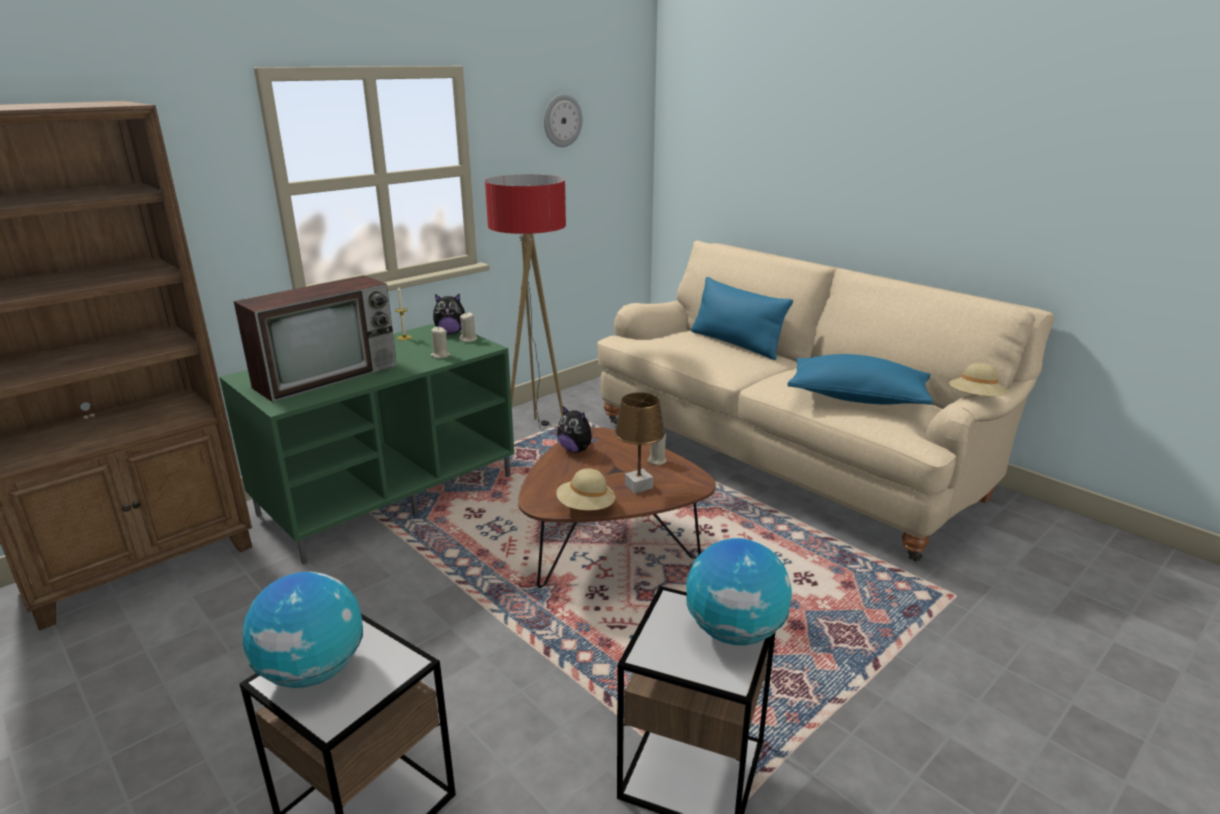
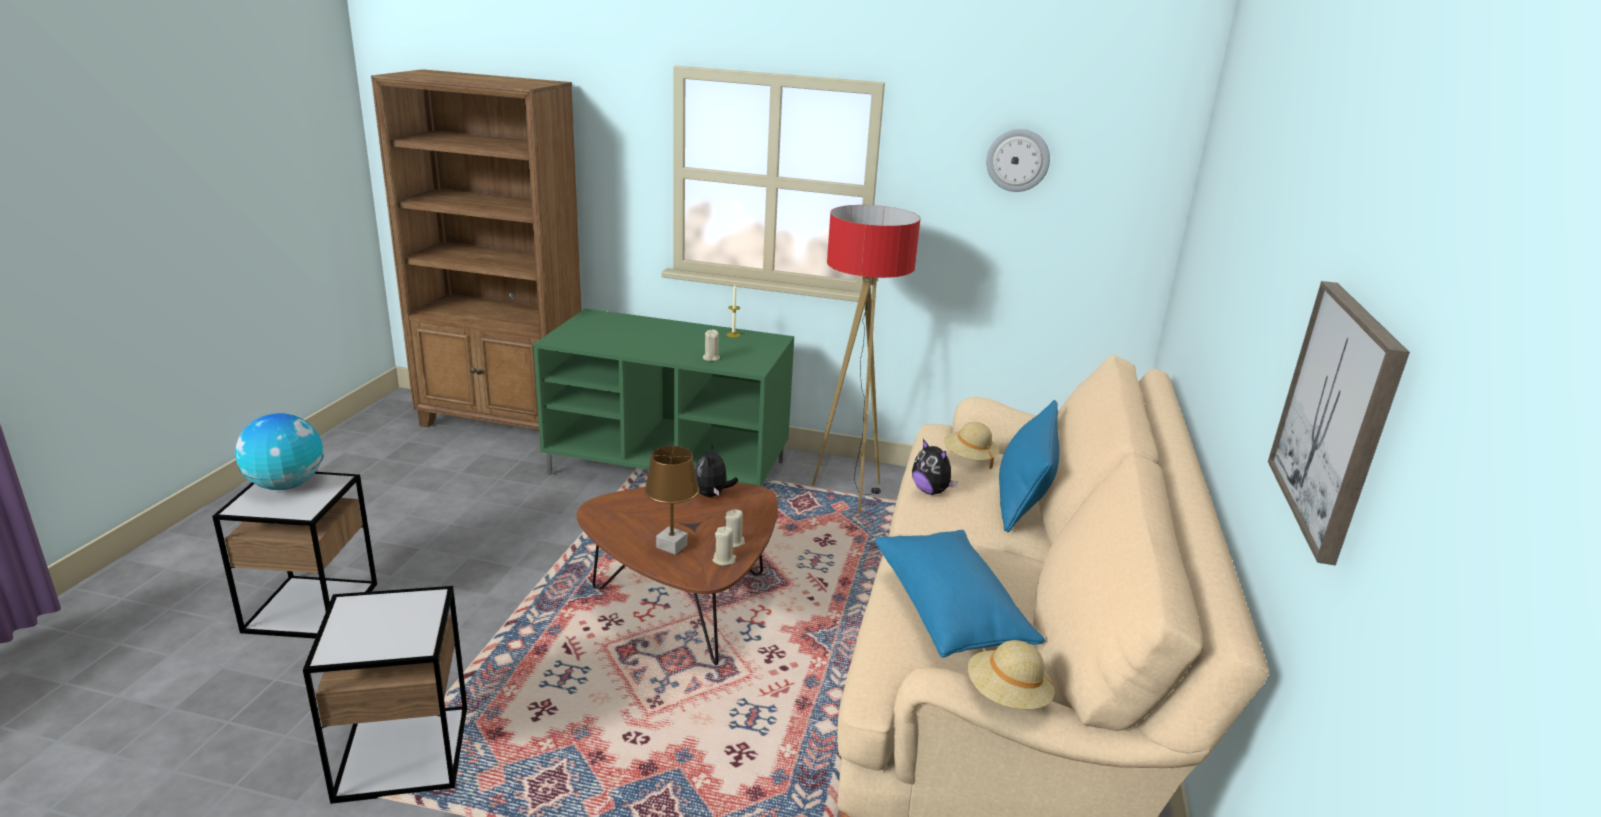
camera: 55 degrees right, 0 degrees up
(329, 375) = (624, 336): television -> none
(451, 332) = (769, 346): plush toy -> plush toy (931, 491)
(469, 339) = (762, 357): beige candle -> beige candle (724, 560)
(586, 508) = (608, 531): beige hat -> beige hat (969, 458)
(734, 631) = (399, 639): globe -> none
(1052, 171) = (1336, 416): none -> picture

